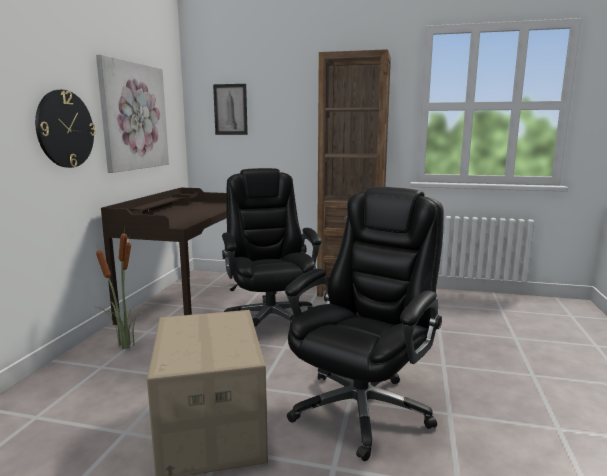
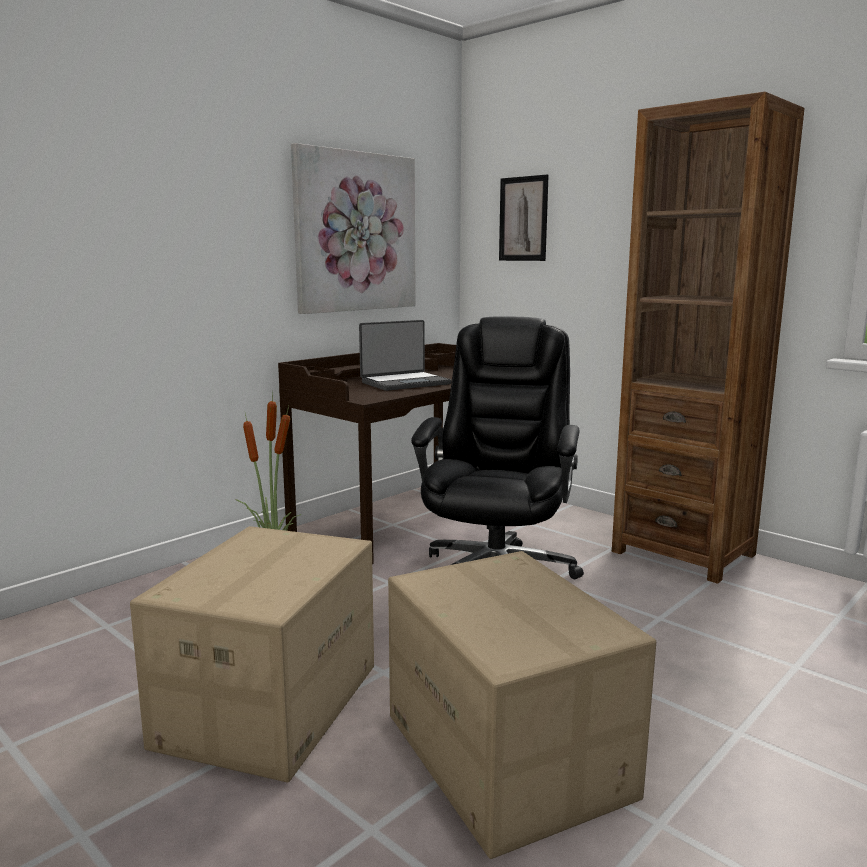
camera: 30 degrees right, 0 degrees up
(65, 129) = (229, 250): wall clock -> none
(184, 214) = (404, 383): none -> laptop
(362, 408) = (508, 755): black office chair -> cardboard box

